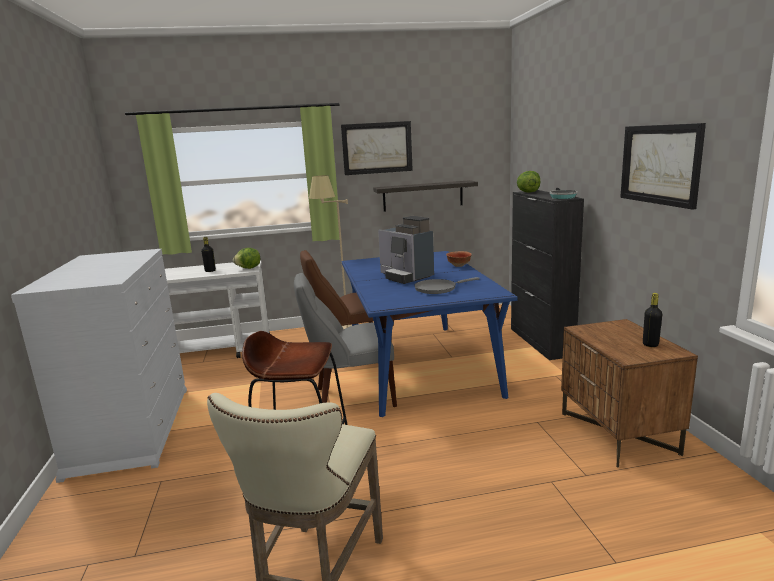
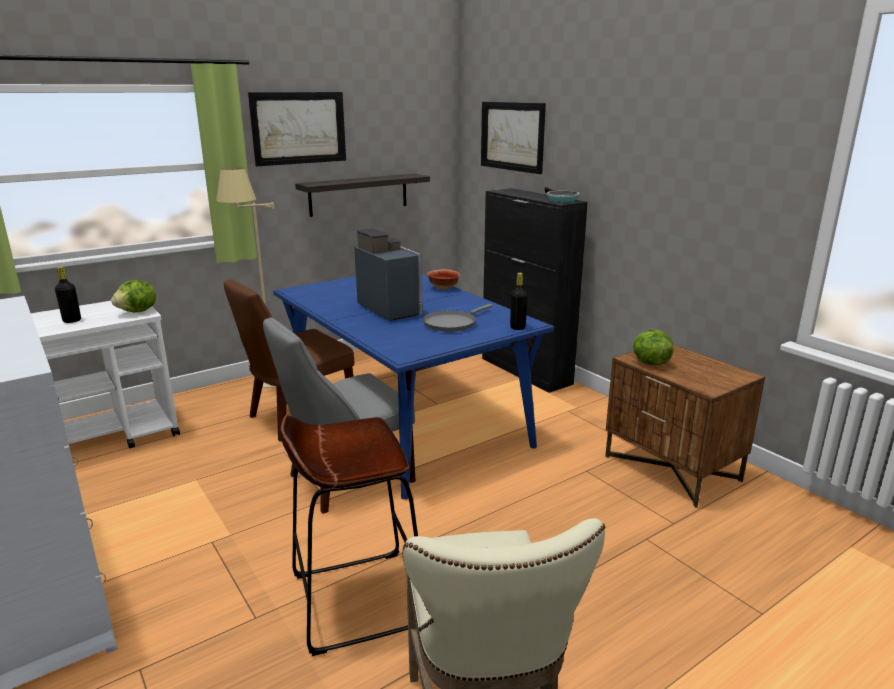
camera: 25 degrees left, 5 degrees up
(406, 276) = (391, 309): coffee machine -> coffee machine turned 150 degrees counterclockwise
(528, 192) = (506, 192): lettuce -> lettuce (649, 363)
(650, 344) = (714, 369): black bottle -> black bottle (517, 327)
(660, 164) = (698, 167): picture -> picture (512, 136)

